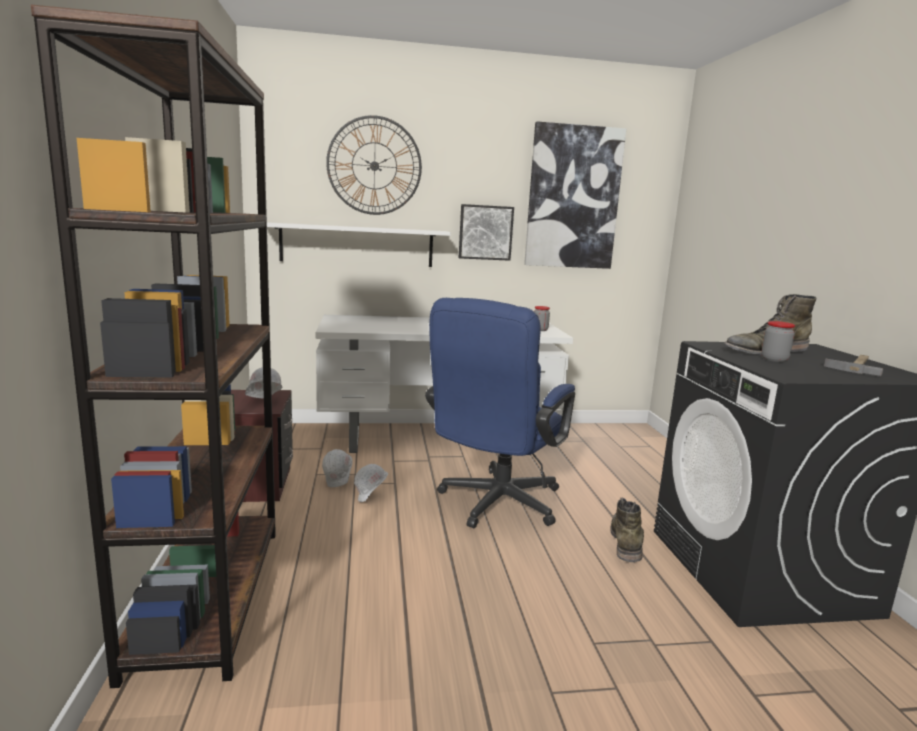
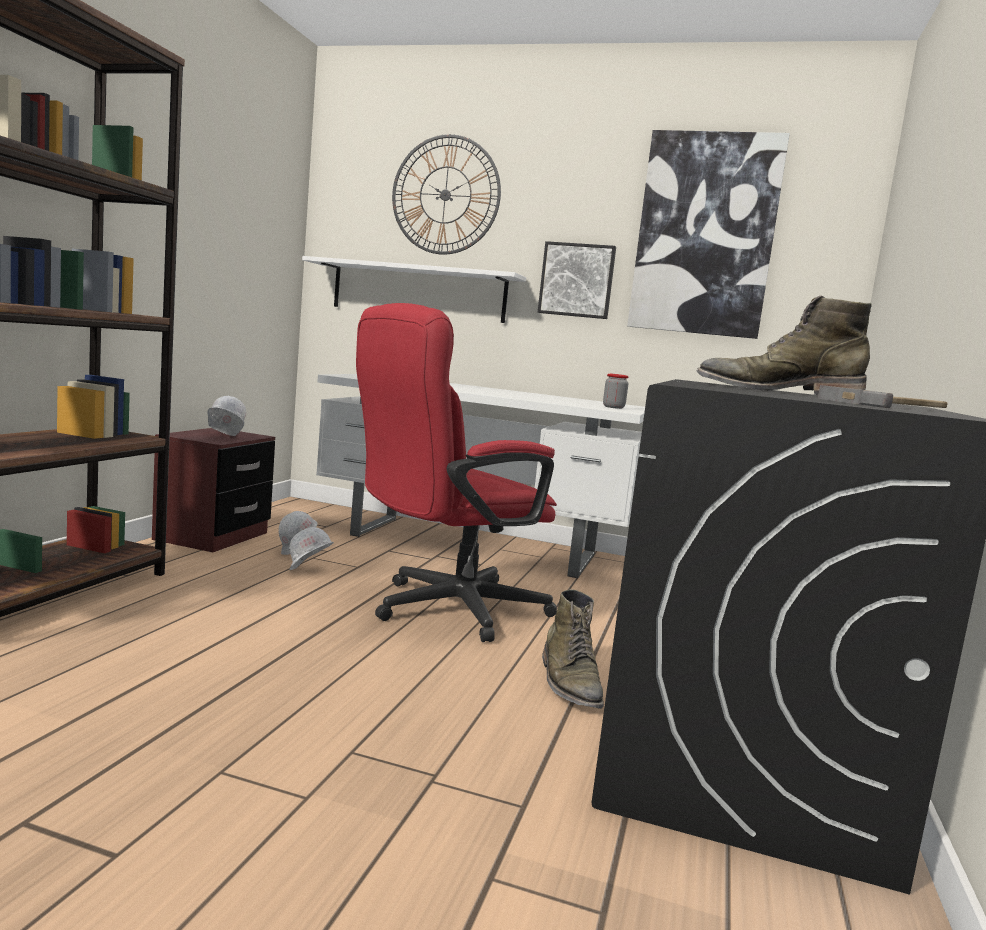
camera: 25 degrees right, 5 degrees down
(494, 505) = (444, 610): blue office chair -> red office chair
(626, 541) = (570, 682): green boot -> green boot turned 135 degrees clockwise
(774, 359) = (750, 389): jar -> none

